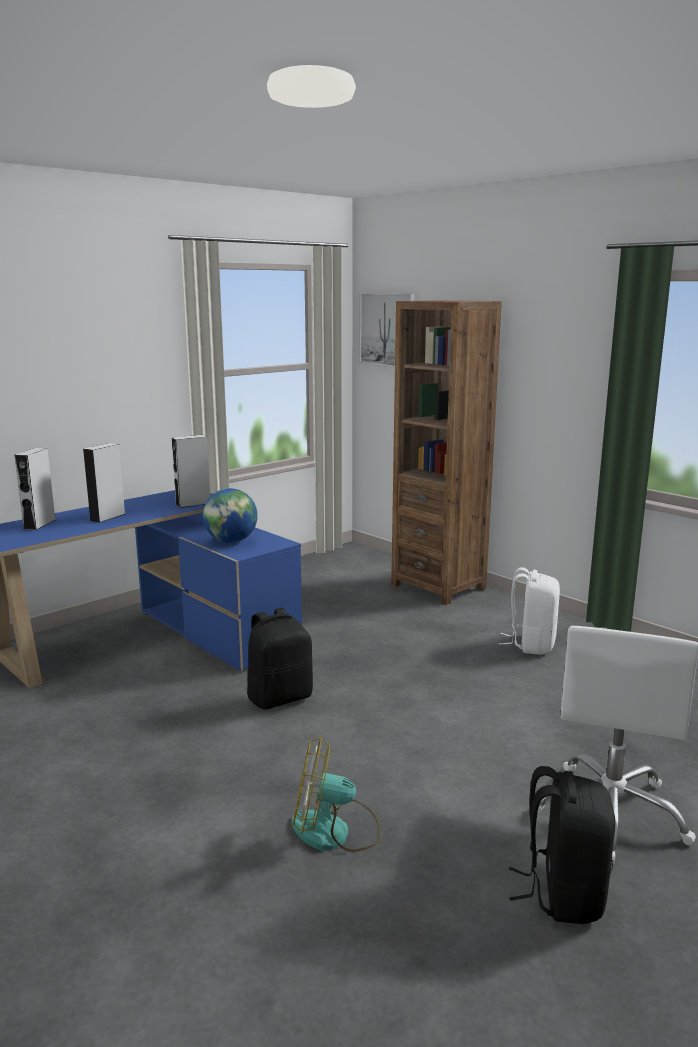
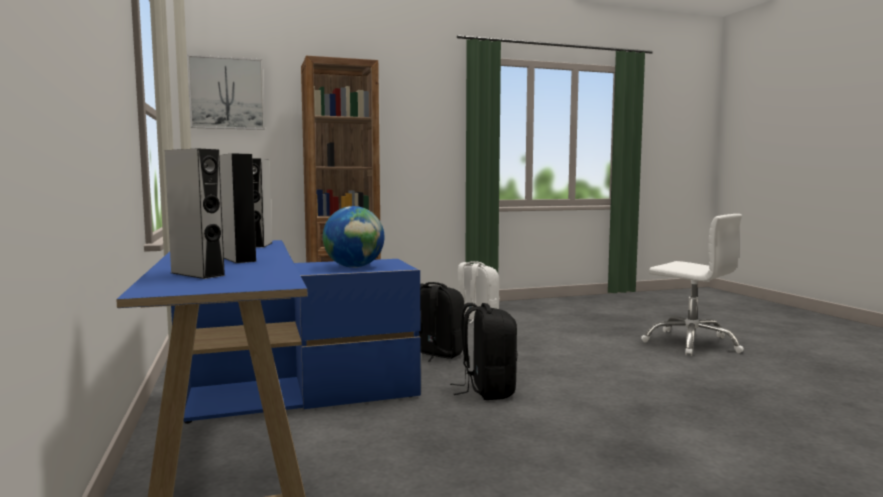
camera: 65 degrees left, 10 degrees down
(334, 831) = (708, 403): fan -> none
(562, 893) = (770, 365): black backpack -> black backpack (436, 354)

